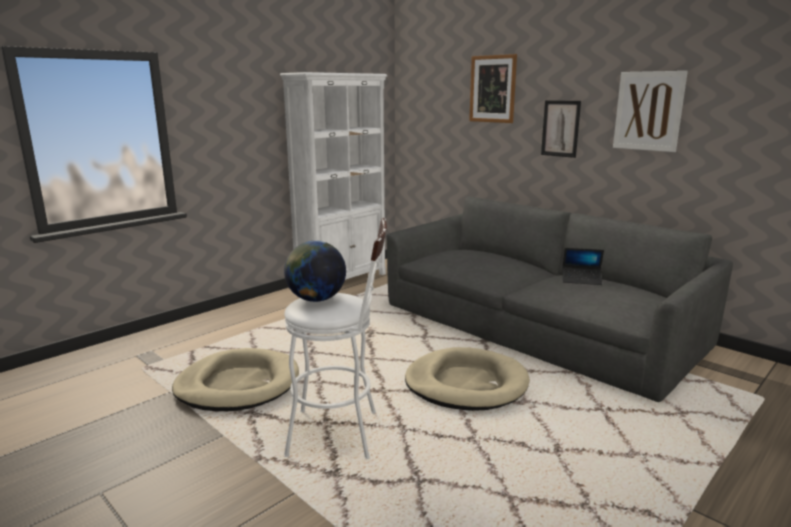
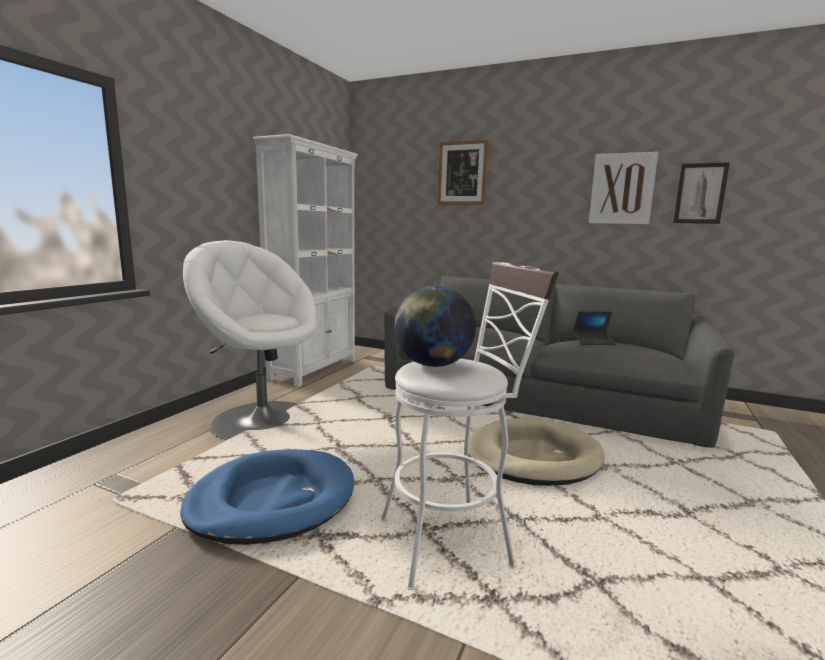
camera: 20 degrees left, 5 degrees down
(238, 385) = (272, 500): beige dog bed -> blue dog bed
(270, 322) = (262, 419): none -> white armchair
(560, 128) = (534, 208): picture -> picture (700, 193)

